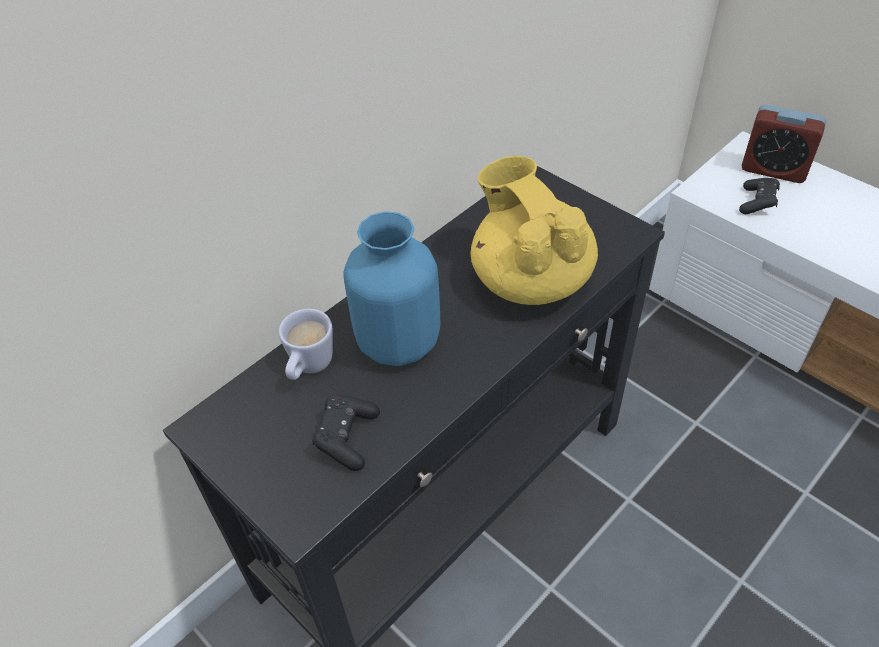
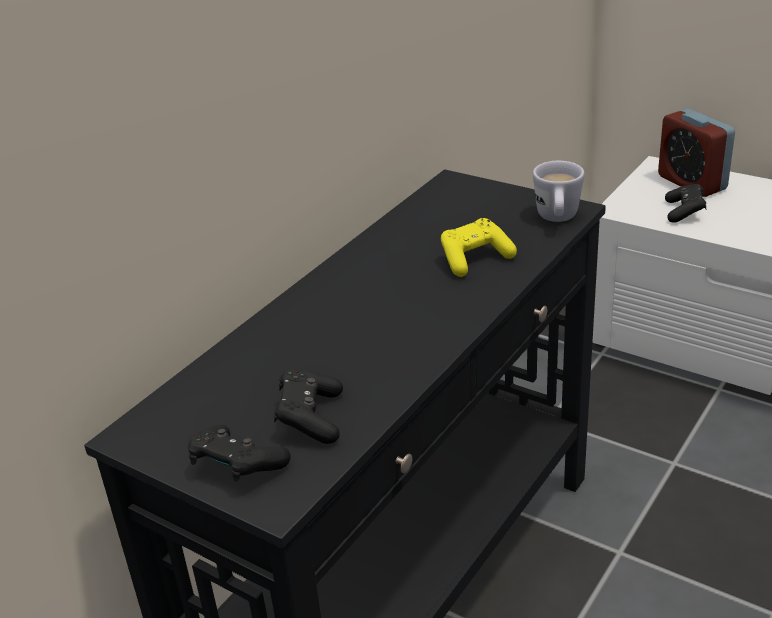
camera: 10 degrees left, 15 degrees down
(277, 480) = (237, 467): none -> black game controller
(309, 368) = (247, 365): white mug -> white mug (557, 219)
(399, 343) = (346, 330): blue vase -> none
(530, 279) = (475, 259): yellow teapot -> yellow game controller
(773, 169) = (691, 183): alarm clock -> alarm clock turned 45 degrees clockwise

